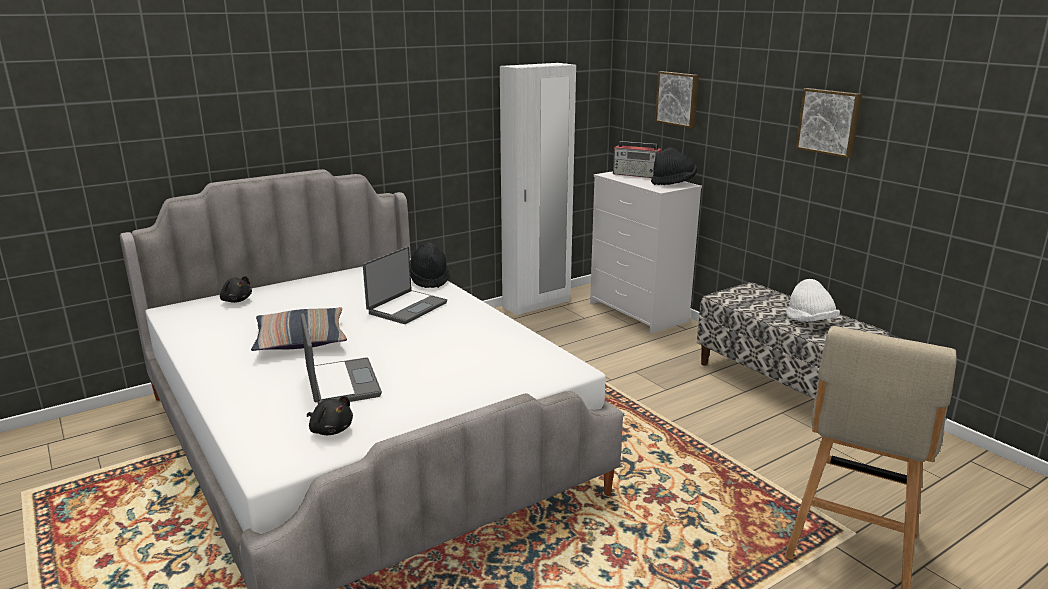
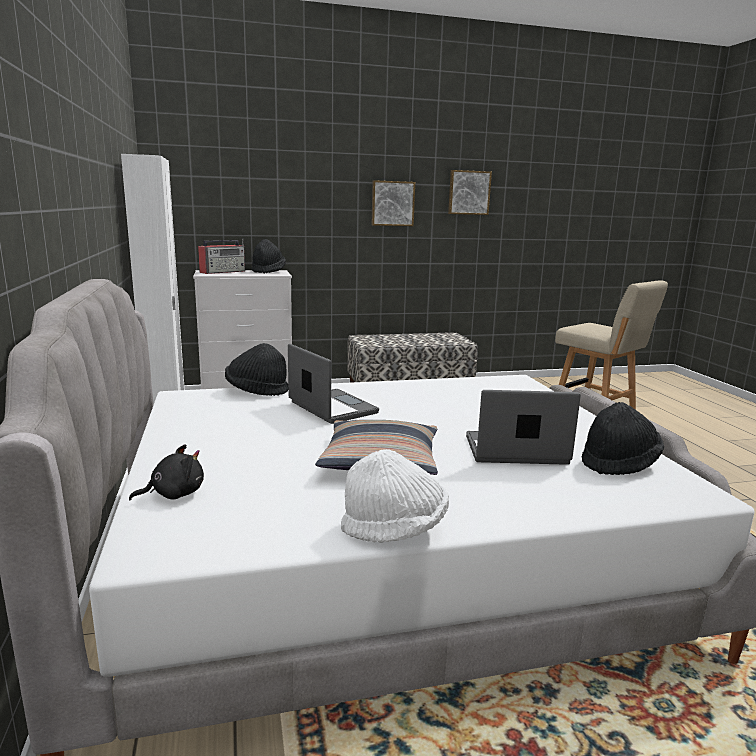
camera: 70 degrees left, 5 degrees down
(330, 429) = (619, 463): black plush toy -> black hat
(678, 98) = (242, 198): picture -> picture (468, 192)
(810, 322) = (429, 339): white hat -> white hat (394, 529)

